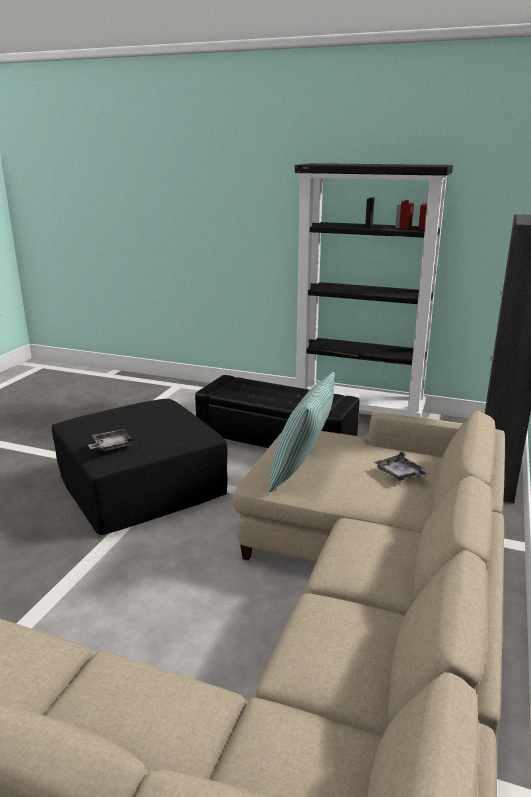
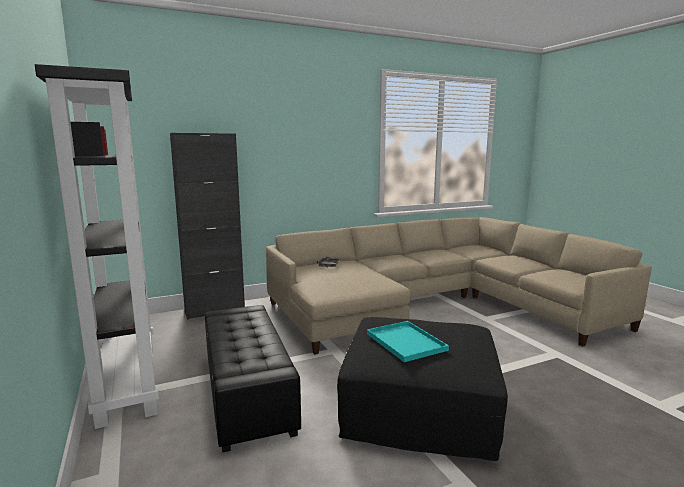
camera: 135 degrees left, 10 degrees down
(111, 446) = (461, 329): grey tray -> none
(147, 416) = (404, 341): none -> turquoise tray
(301, 471) = (364, 281): pillow -> none

